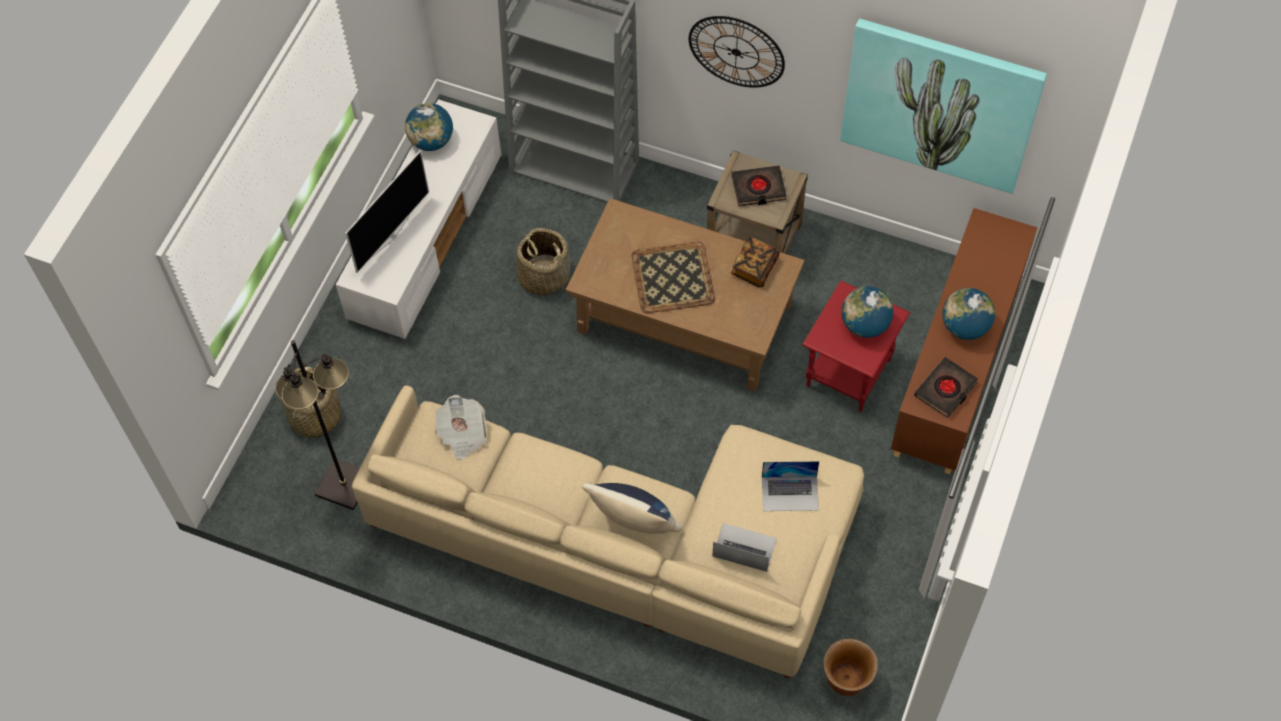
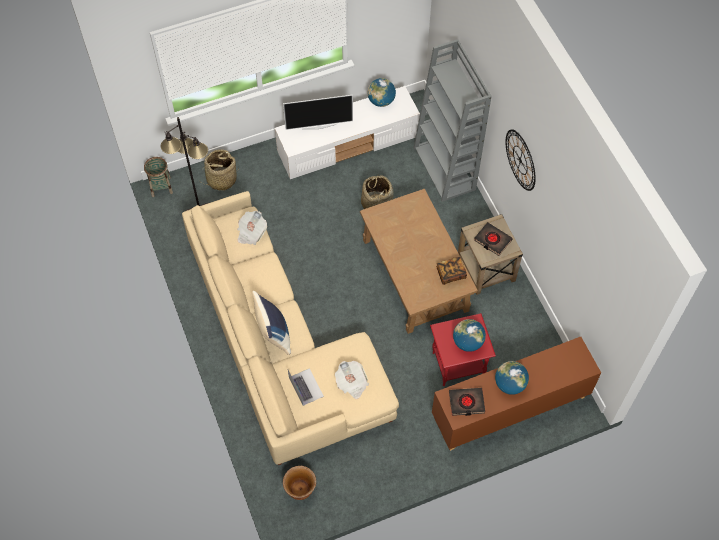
camera: 45 degrees right, 0 degrees up
(245, 496) = (161, 187): none -> basket
(672, 278) = (409, 246): tray -> none
(790, 493) = (352, 383): laptop -> newspaper
(940, 103) = (583, 262): picture -> none

